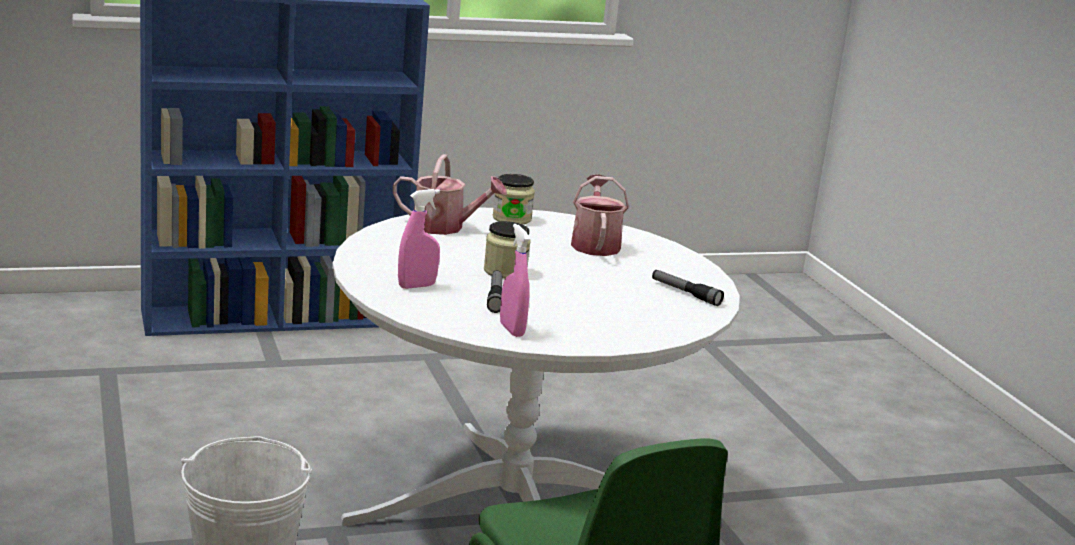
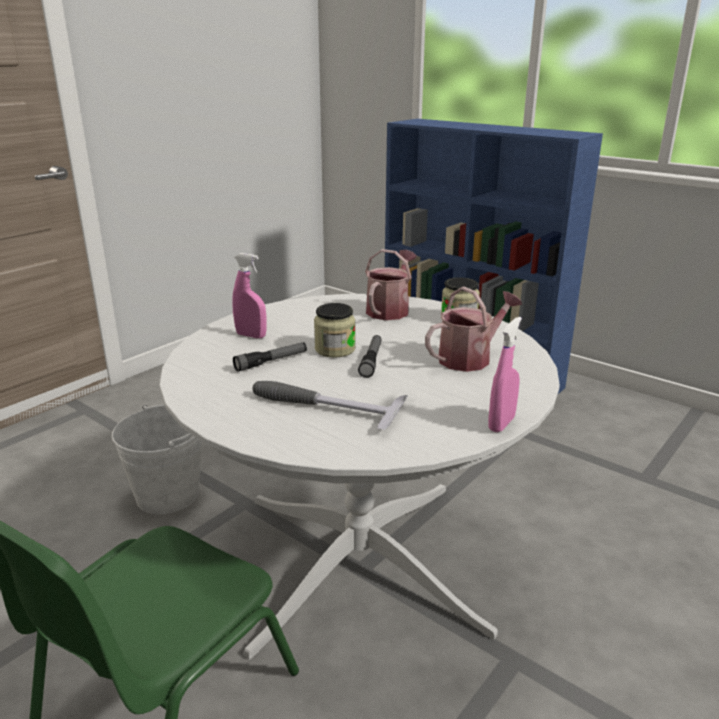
camera: 60 degrees right, 5 degrees up
(445, 227) = (390, 309): watering can -> watering can turned 135 degrees counterclockwise
(511, 330) = (207, 386): pink spray bottle -> pink spray bottle (501, 424)
(611, 308) = (323, 406): none -> hammer
(685, 293) = (424, 425): flashlight -> flashlight (371, 361)

